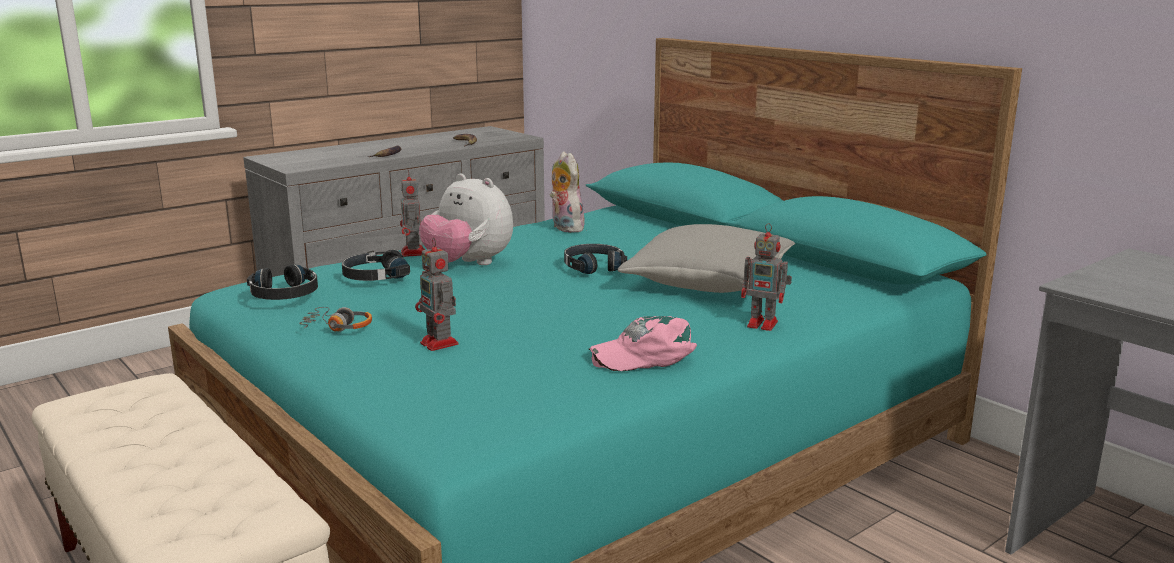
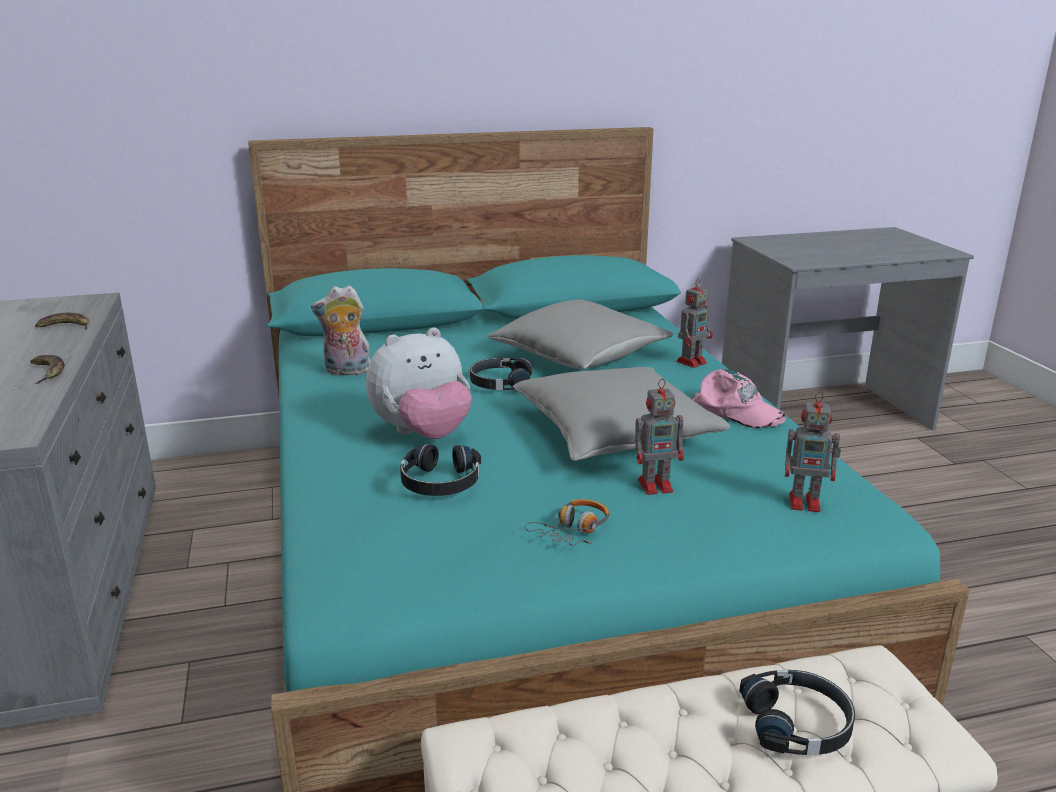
camera: 65 degrees left, 5 degrees up
(285, 294) = (444, 547): black headphones -> black headphones (798, 724)
(413, 253) = (343, 455): toy robot -> toy robot (806, 502)
(536, 319) = (615, 434): none -> grey pillow
(645, 355) = (736, 411): pink cap -> pink cap turned 60 degrees counterclockwise

